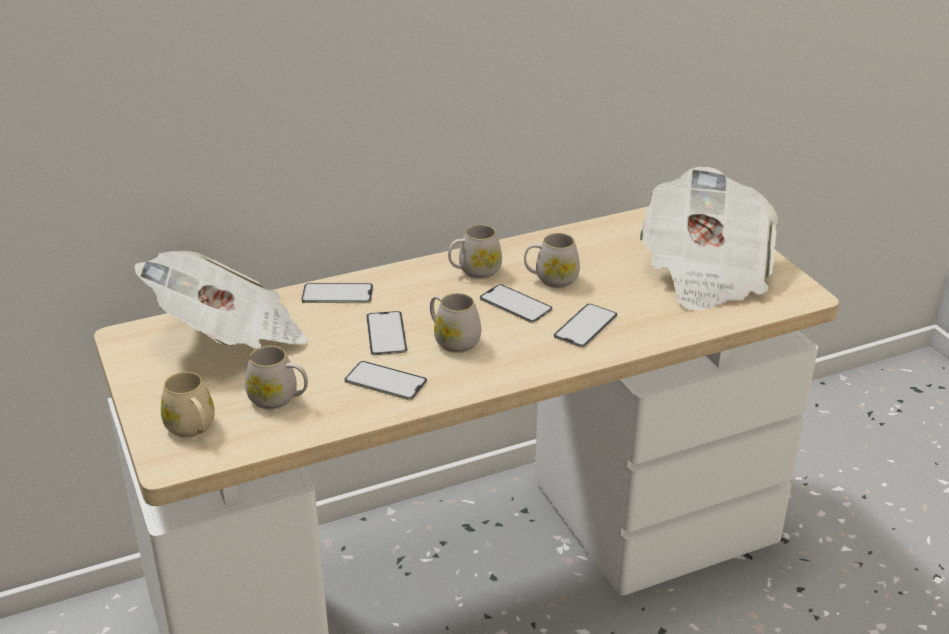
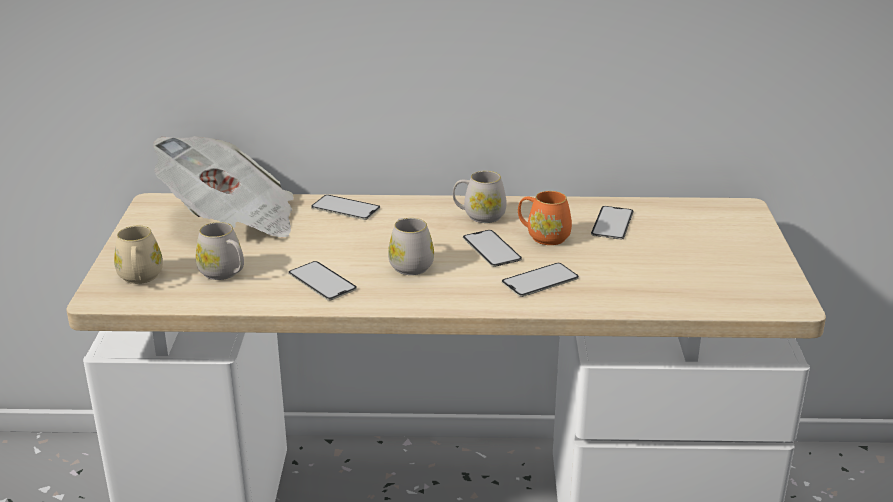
camera: 25 degrees right, 5 degrees down
(386, 334) = (357, 246): phone -> phone (612, 223)
(551, 279) = (543, 236): white mug -> orange mug
(704, 273) = (700, 263): newspaper -> none

